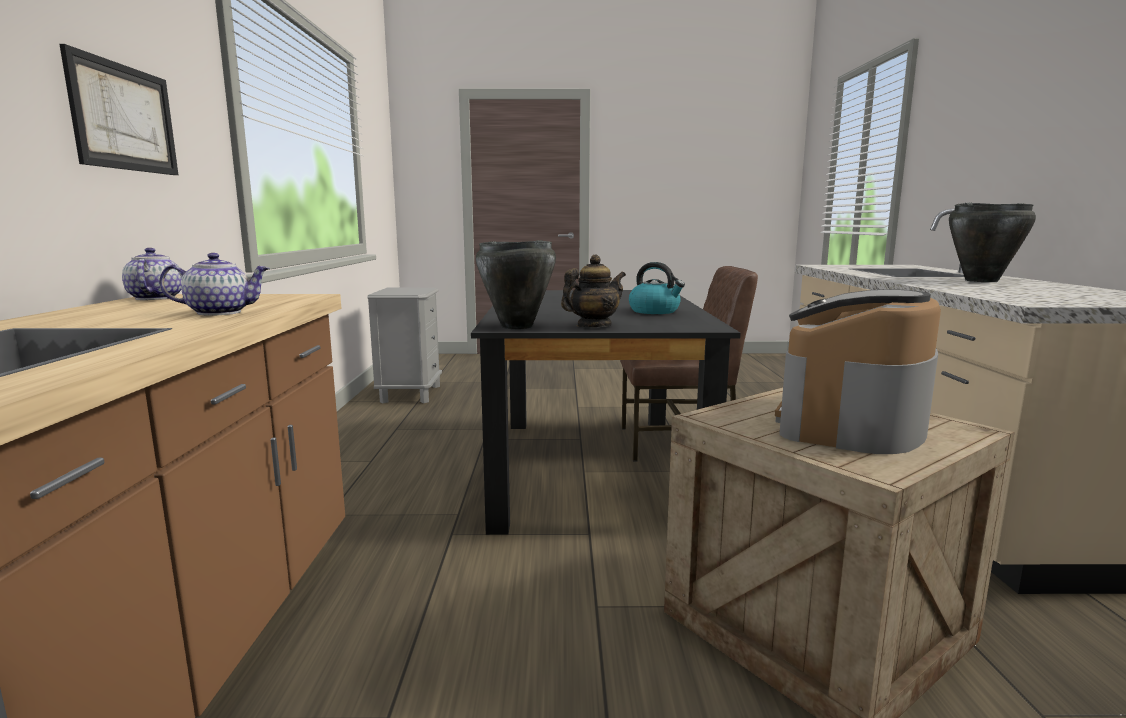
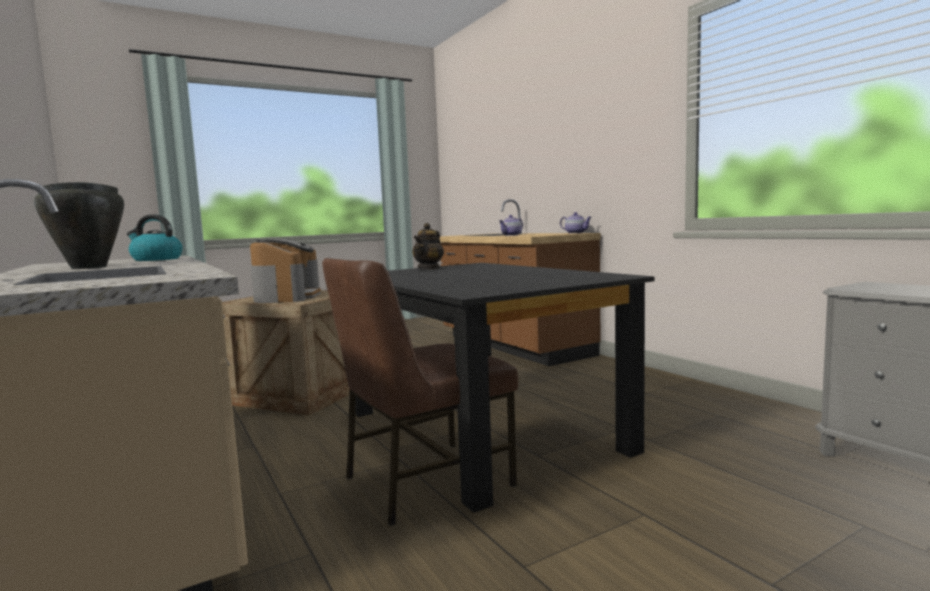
camera: 150 degrees right, 5 degrees down
(124, 118) = (604, 154): picture -> none
(516, 326) = (470, 264): black cooking pot -> none
(655, 311) = (412, 276): kettle -> kettle (156, 259)

